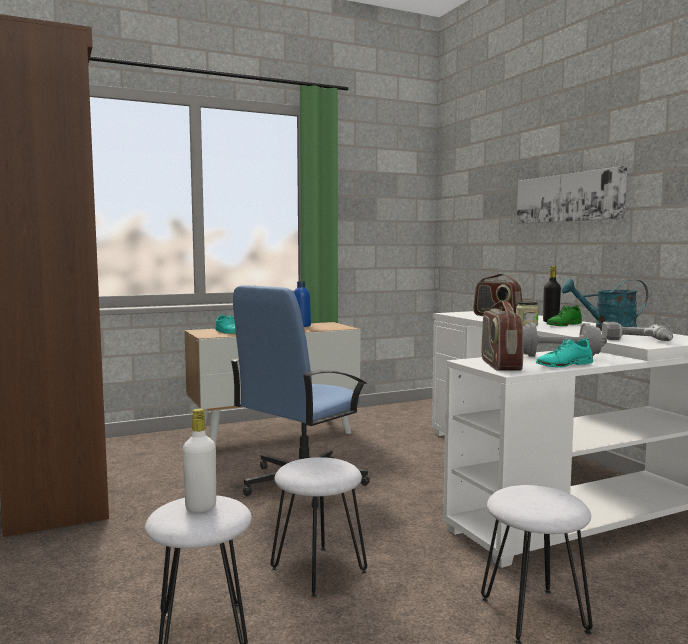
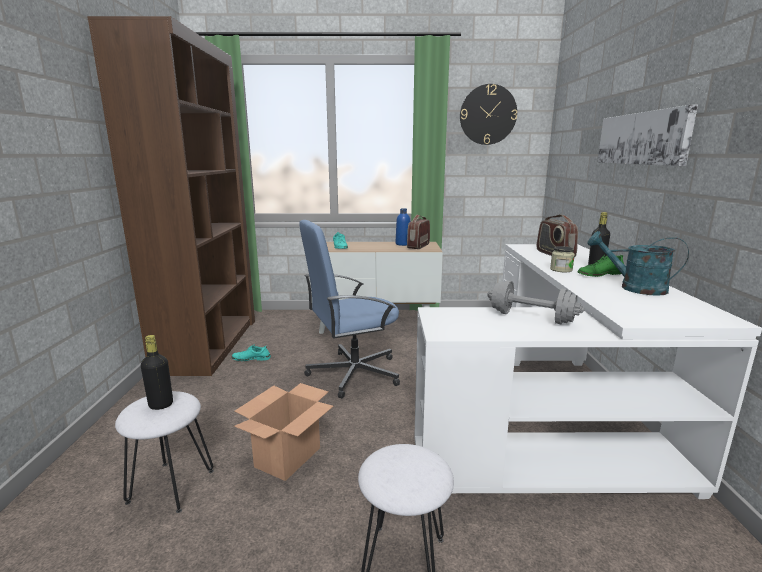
camera: 25 degrees right, 10 degrees up
(200, 507) = (161, 405): white bottle -> black bottle
(318, 570) = (288, 457): white stool -> cardboard box
(375, 176) = (488, 115): none -> wall clock
(500, 365) = (451, 322): radio -> radio (418, 246)
(564, 365) = (515, 332): turquoise shoe -> turquoise shoe (251, 358)
(637, 340) = (636, 311): power drill -> none

